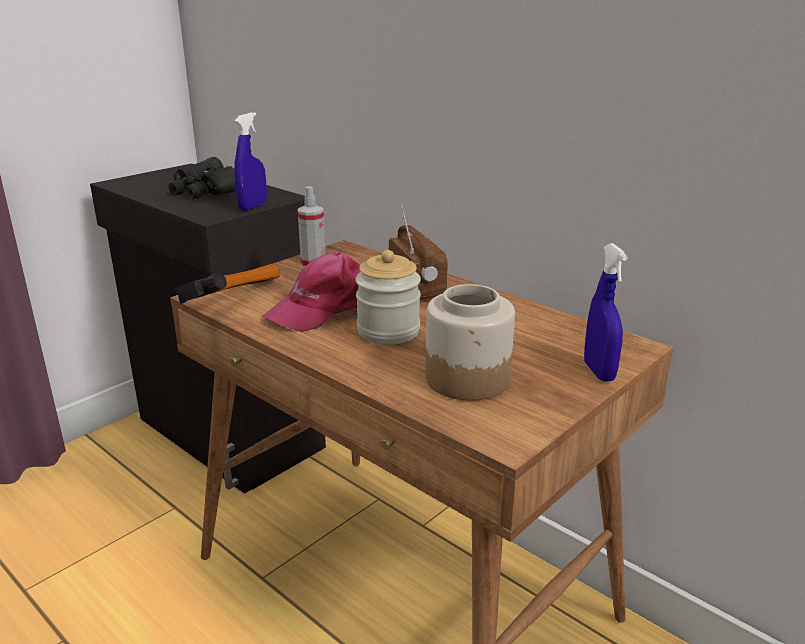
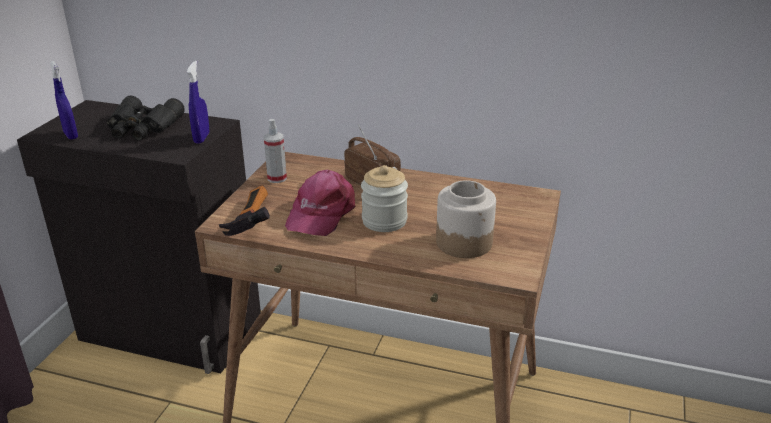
camera: 25 degrees left, 5 degrees up
(599, 372) = (533, 218): blue spray bottle -> blue spray bottle (71, 135)

